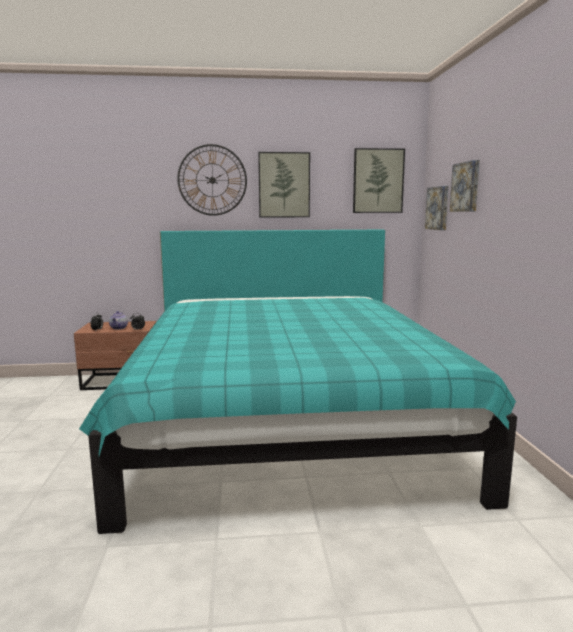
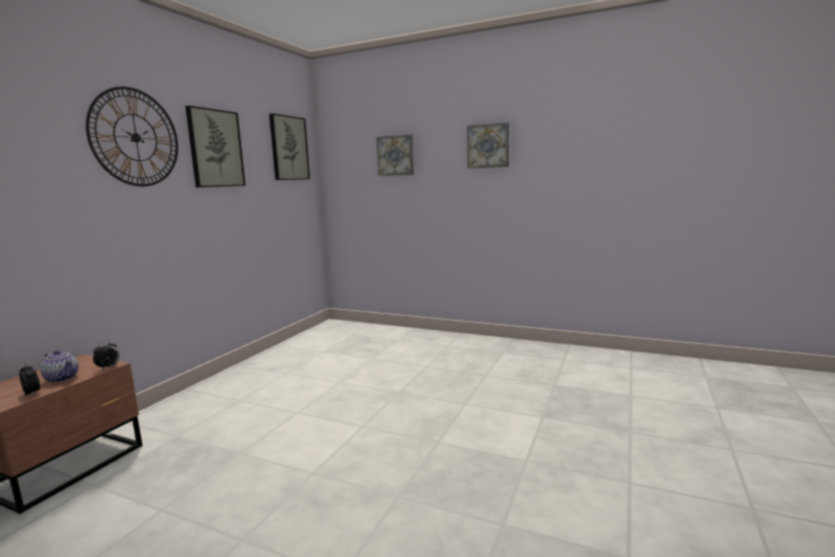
camera: 60 degrees left, 0 degrees up
(286, 421) = (361, 389): turquoise bed -> none
(438, 208) = (351, 174): picture -> picture (488, 146)

